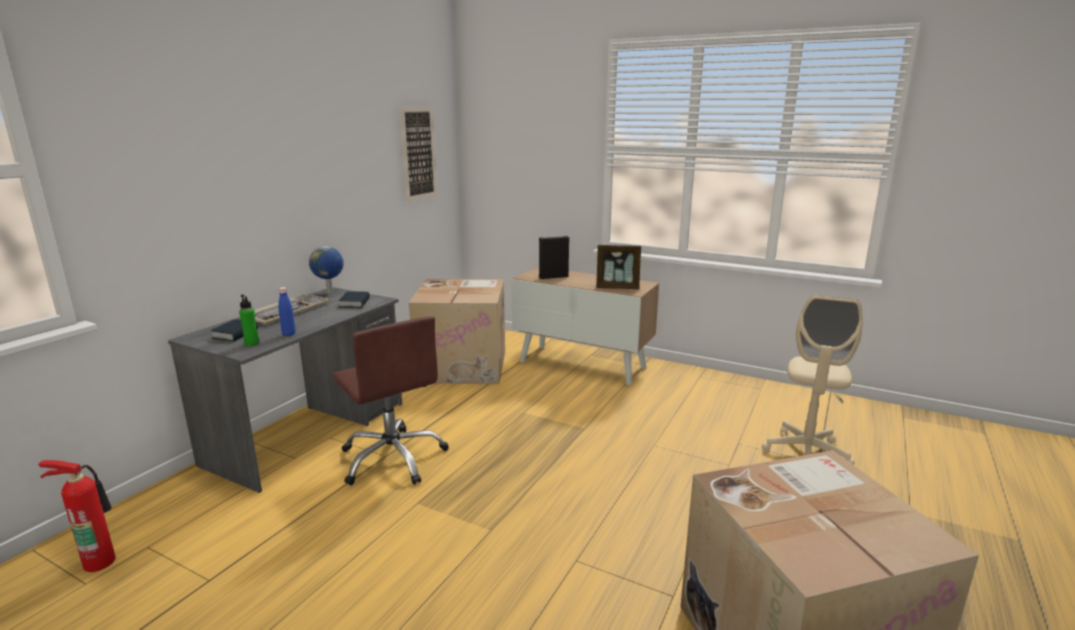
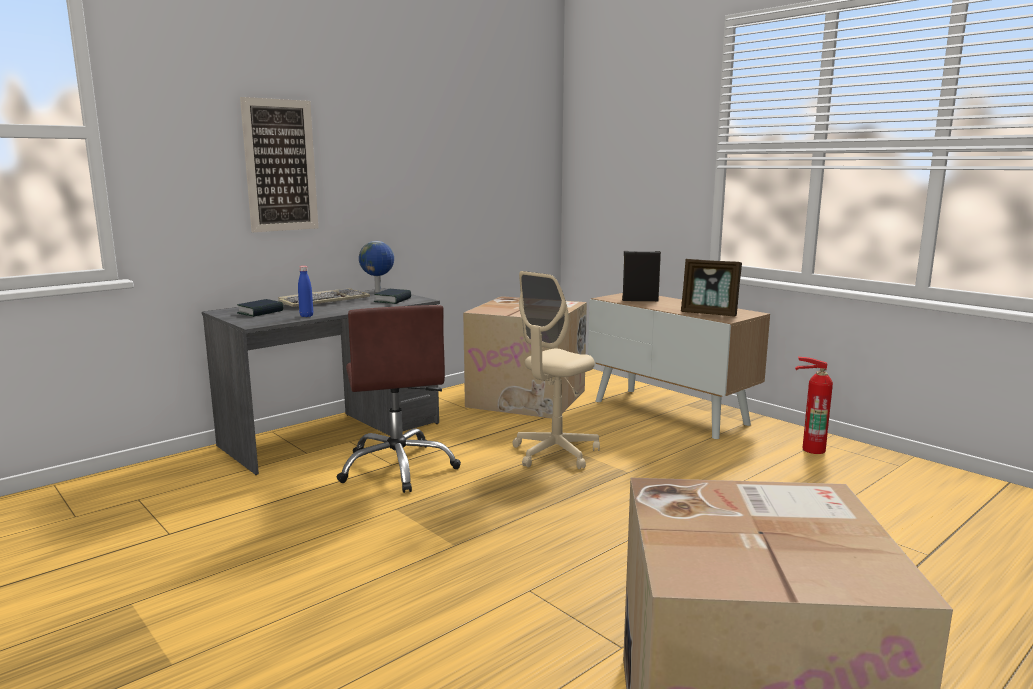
camera: 20 degrees right, 5 degrees down
(99, 560) = (96, 502): fire extinguisher -> fire extinguisher (811, 449)
(252, 343) = (267, 319): green bottle -> none
(418, 153) = (507, 156): picture -> picture (280, 166)
(806, 453) = (917, 542): beige office chair -> beige office chair (555, 454)

